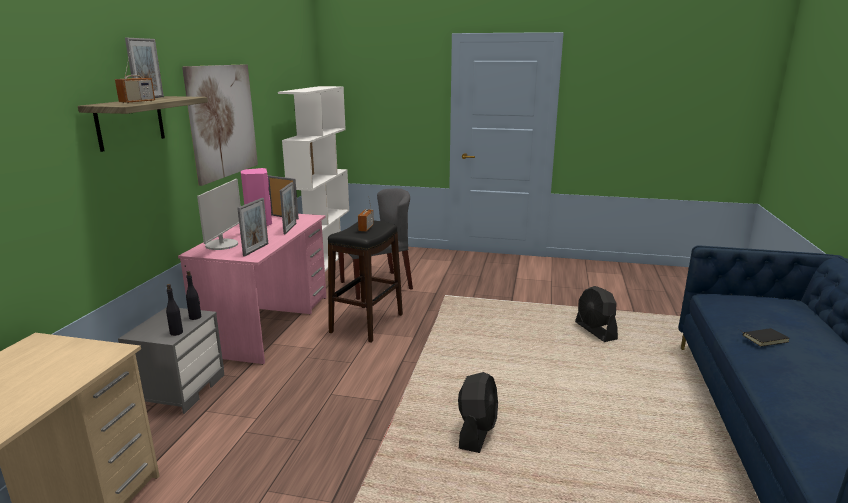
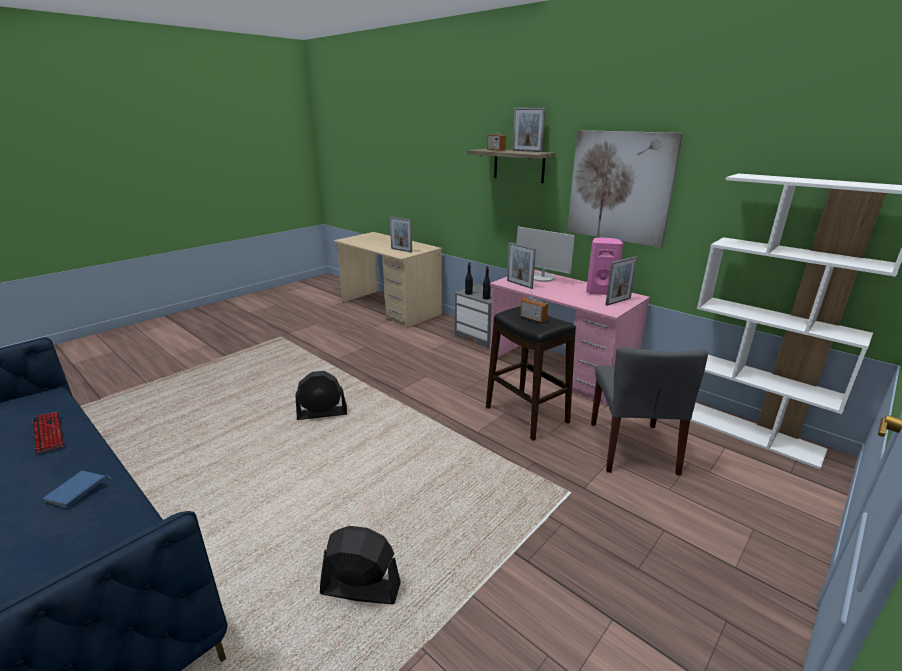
camera: 120 degrees right, 5 degrees up
(290, 228) = (571, 299): picture frame -> picture frame (401, 250)
(477, 431) = (322, 413): black fan -> black fan turned 60 degrees counterclockwise
(764, 338) = (77, 491): black book -> blue book
(809, 404) = (48, 433): none -> keyboard

